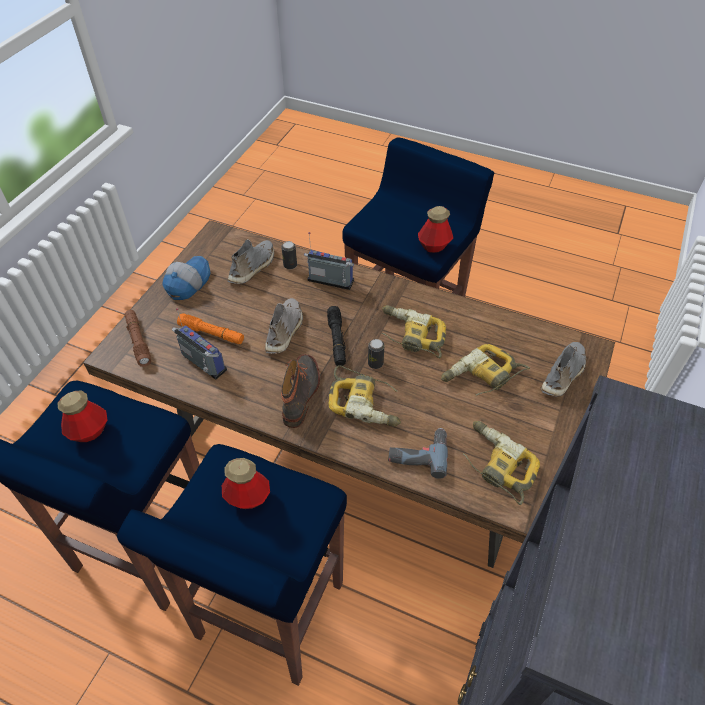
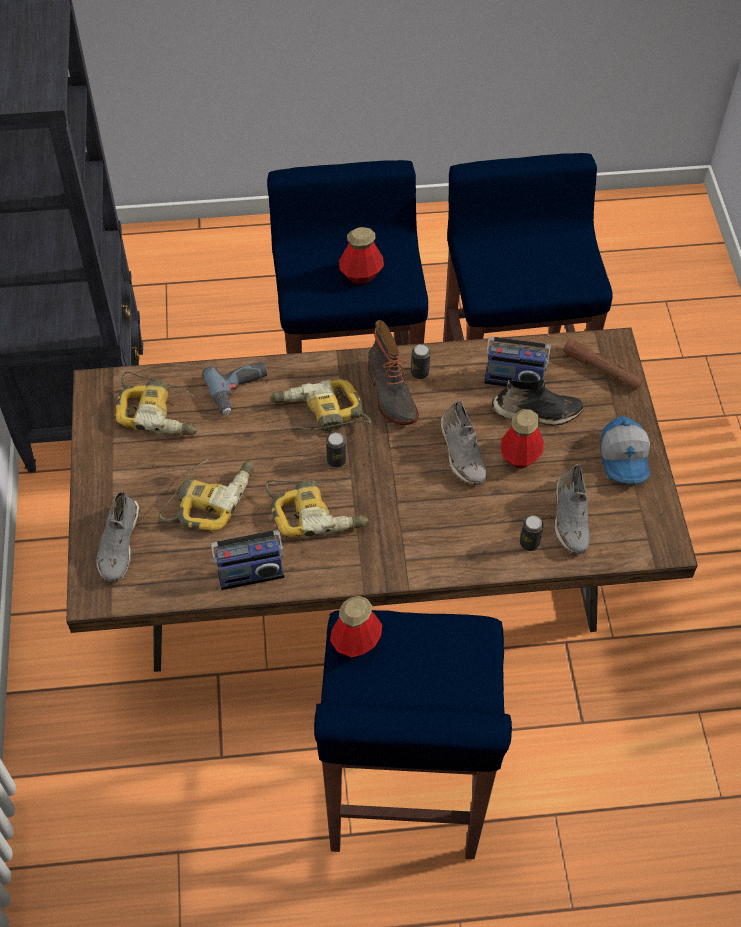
camera: 150 degrees right, 5 degrees up
(89, 431) = (542, 261): bottle -> bottle (520, 456)
(212, 333) = (536, 412): orange flashlight -> black shoe
(266, 400) = (419, 372): none -> can
(330, 282) = (460, 541): radio -> radio (250, 571)
(337, 340) = (396, 468): black flashlight -> none

